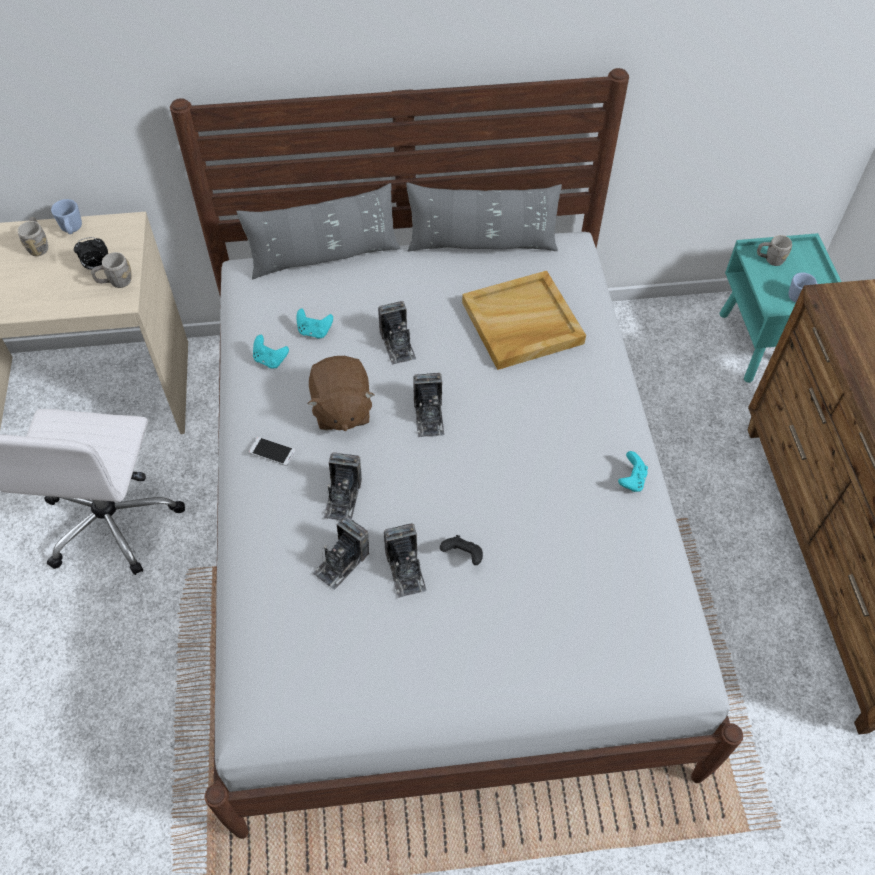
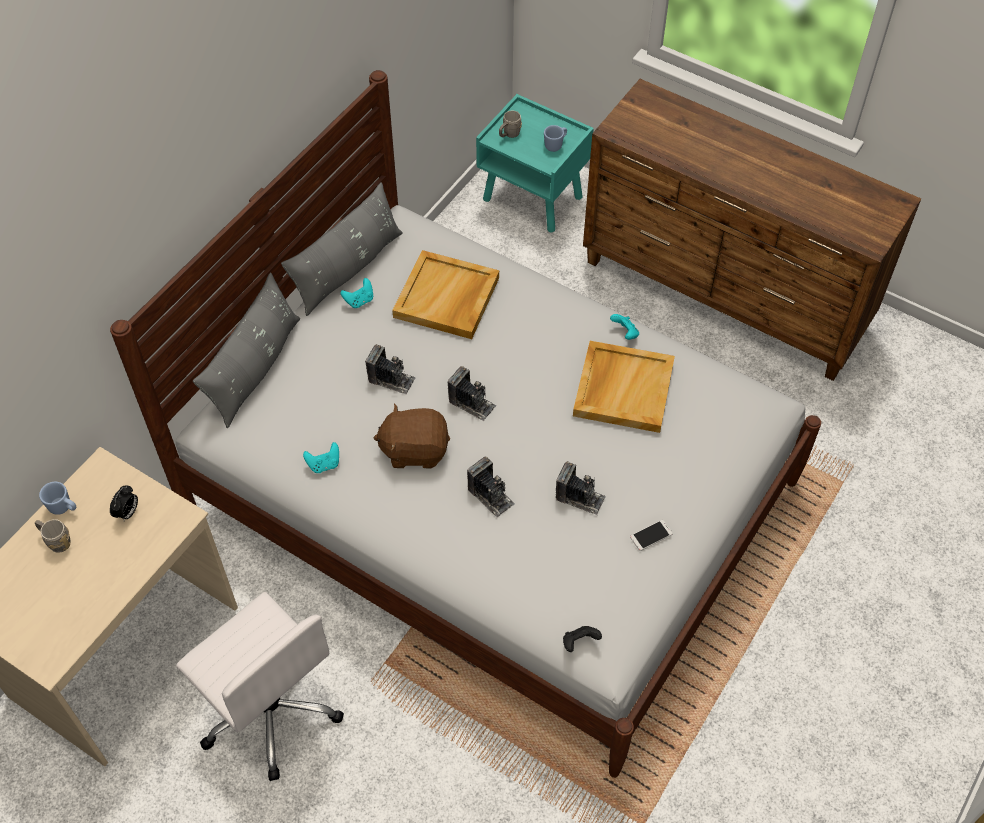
camera: 50 degrees left, 0 degrees up
(115, 282) = (159, 509): grey mug -> none
(272, 451) = (410, 514): phone -> phone (651, 535)
(314, 331) = (326, 420): turquoise game controller -> turquoise game controller (359, 301)
(341, 409) = (414, 449): brown plush toy -> brown plush toy turned 150 degrees clockwise
(342, 562) = (541, 529): camera -> none
(463, 556) = (598, 459): black game controller -> black game controller (579, 642)
(564, 521) = (623, 388): none -> beige tray

